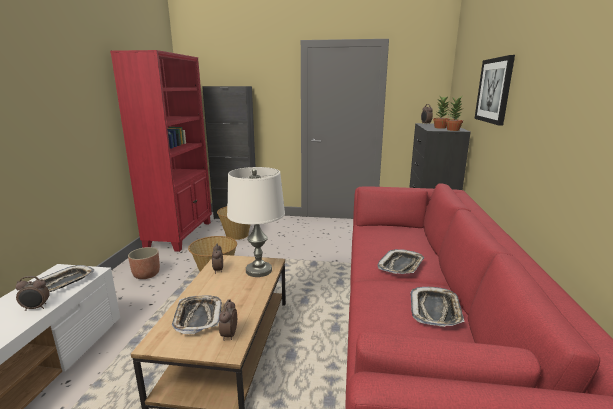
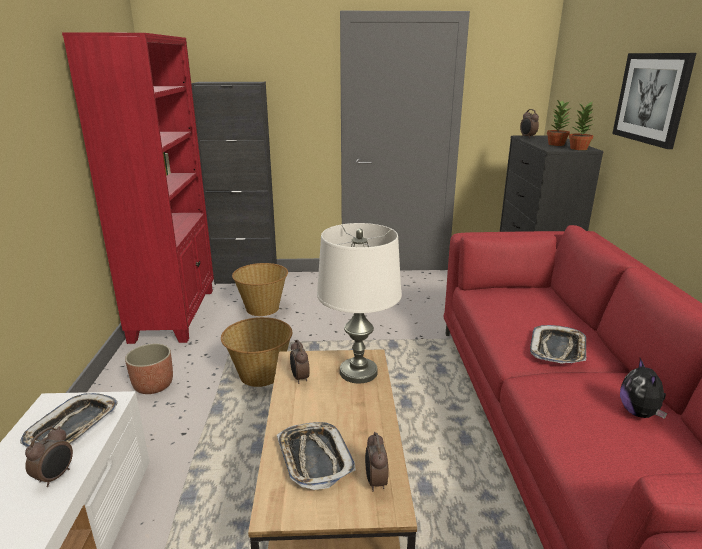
camera: 10 degrees left, 5 degrees up
(36, 308) = (56, 476): alarm clock -> alarm clock turned 45 degrees counterclockwise
(435, 310) = (639, 413): tray -> plush toy

